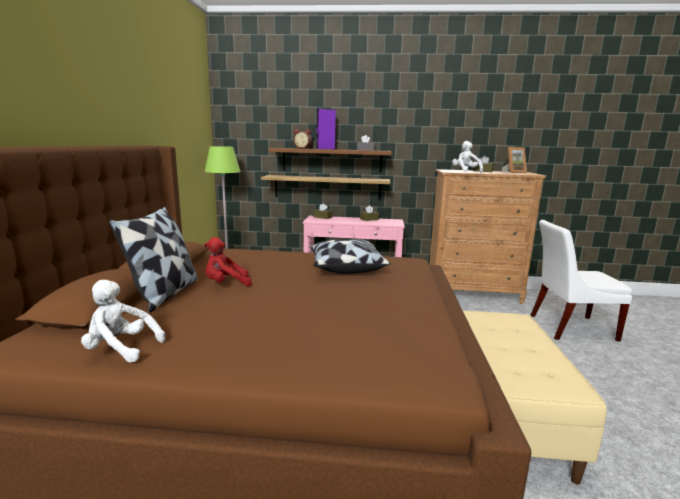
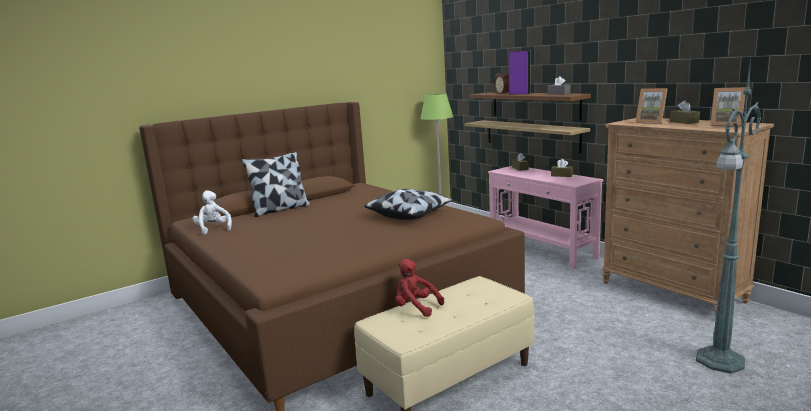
camera: 50 degrees right, 0 degrees up
(226, 284) = (317, 210): red plush toy -> red plush toy (415, 308)
(465, 171) = (651, 122): white plush toy -> picture frame
(568, 327) = (718, 361): white chair -> green floor lamp

